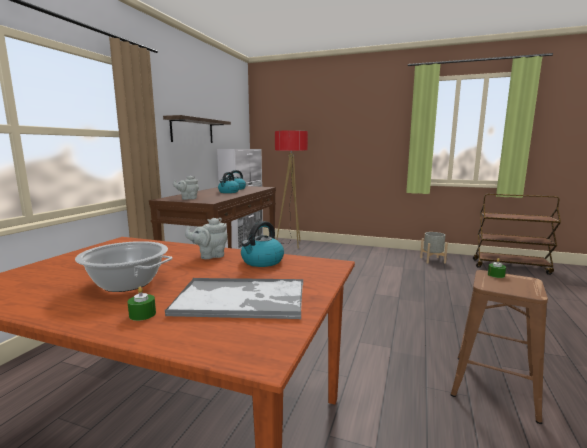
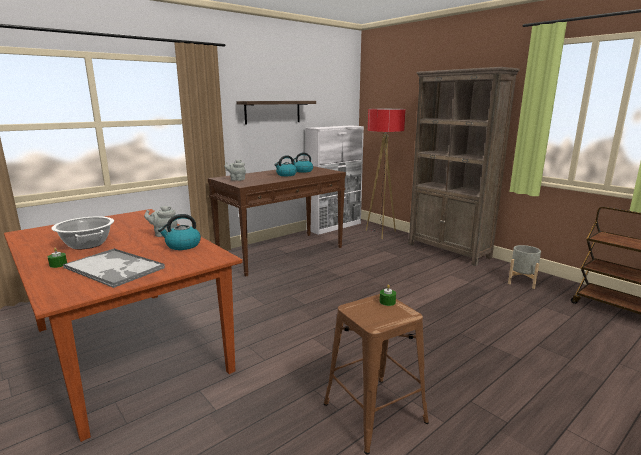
camera: 30 degrees right, 5 degrees up
(358, 249) = (448, 251): none -> brown bookcase

